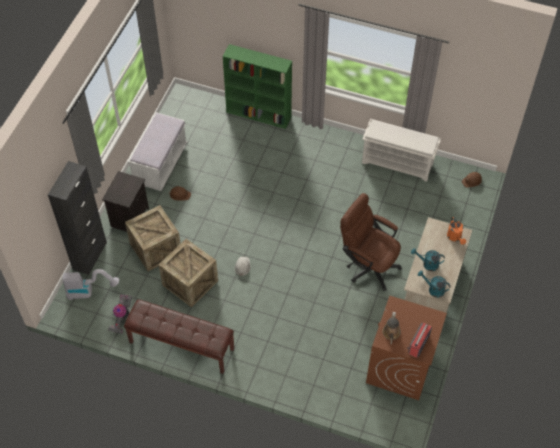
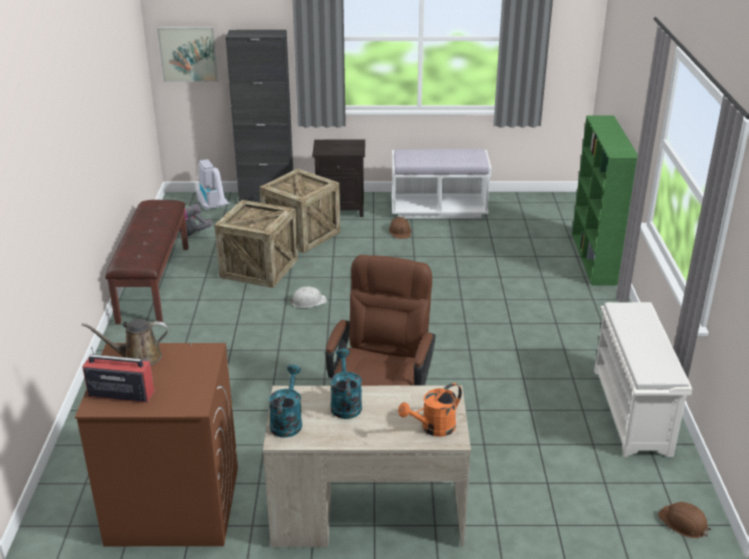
camera: 70 degrees right, 25 degrees down
(33, 232) = (188, 54): none -> picture

